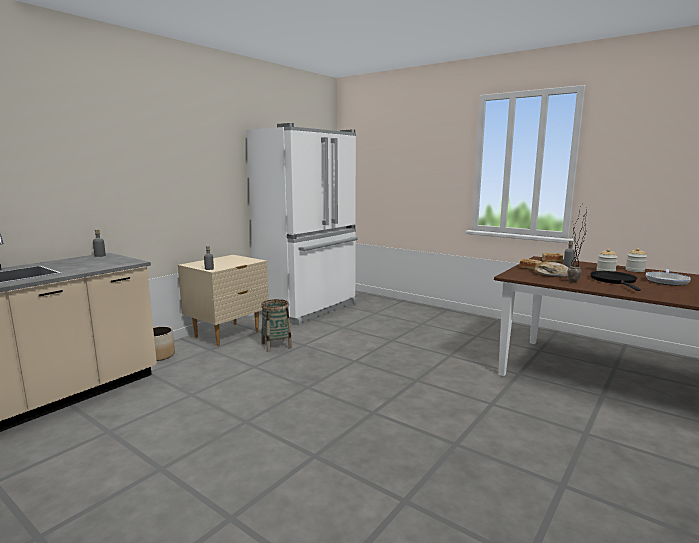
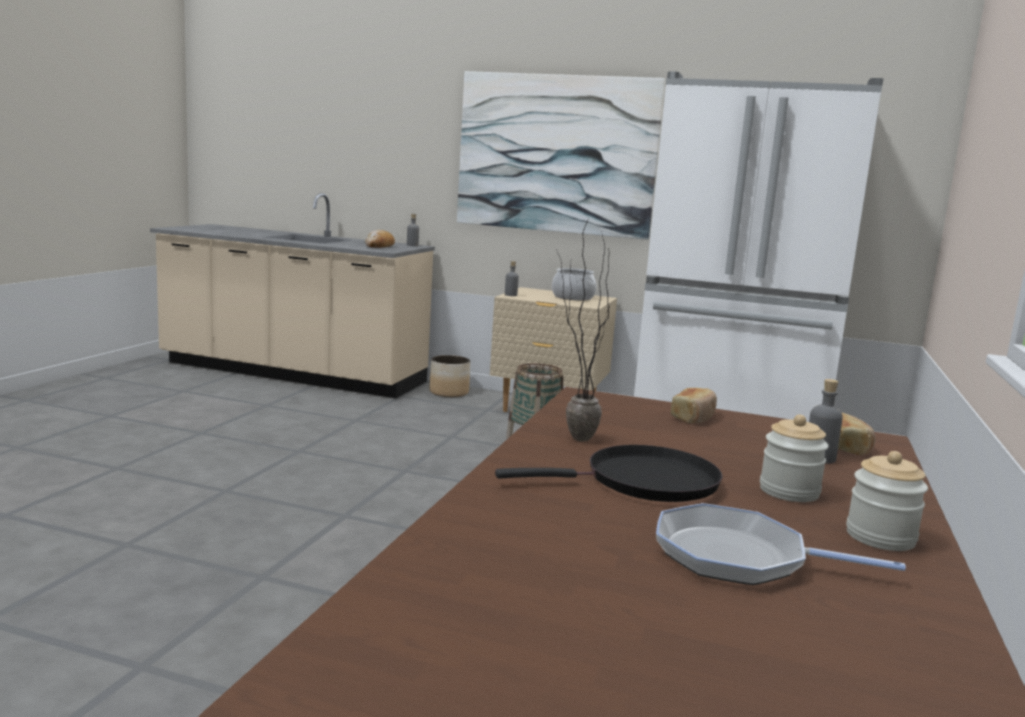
camera: 70 degrees right, 0 degrees up
(185, 170) = (556, 154): none -> picture
(227, 260) = (573, 297): none -> cooking pot
(551, 275) = (639, 428): bread -> bread (379, 246)

